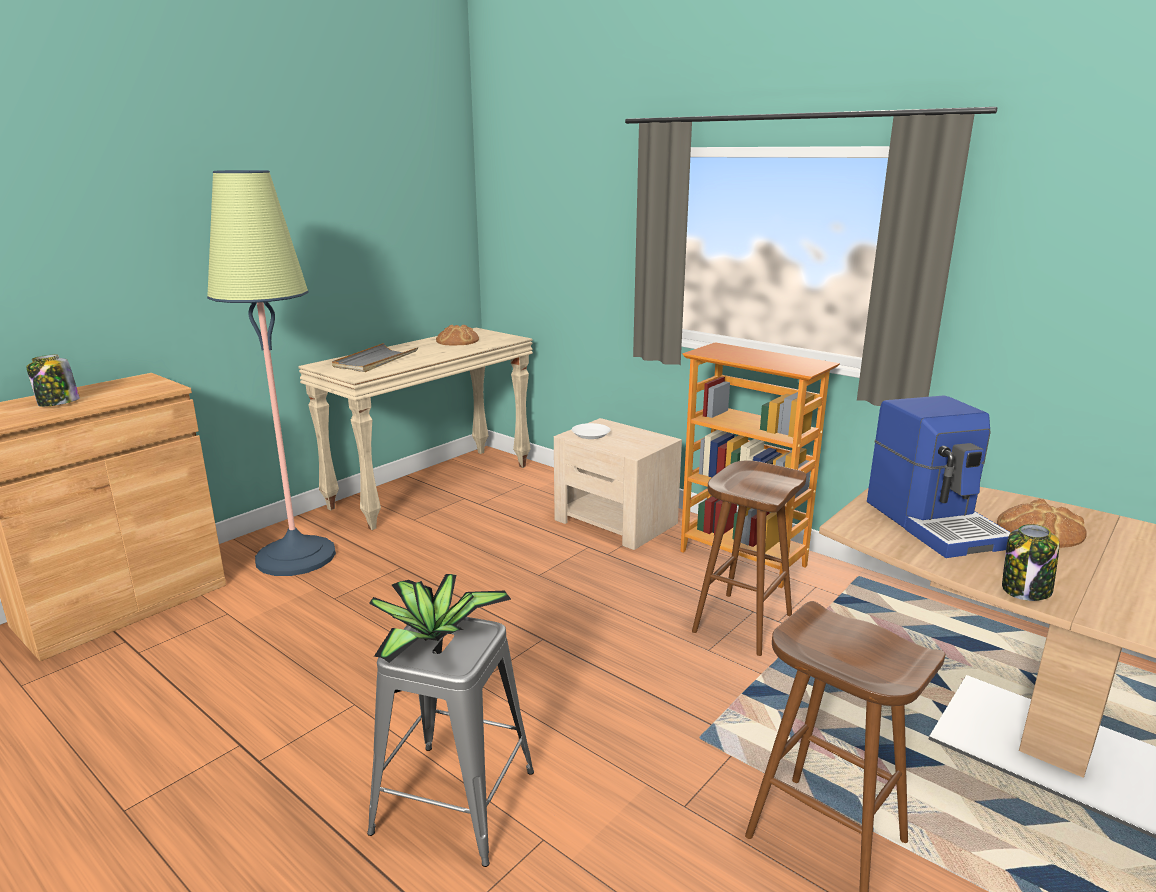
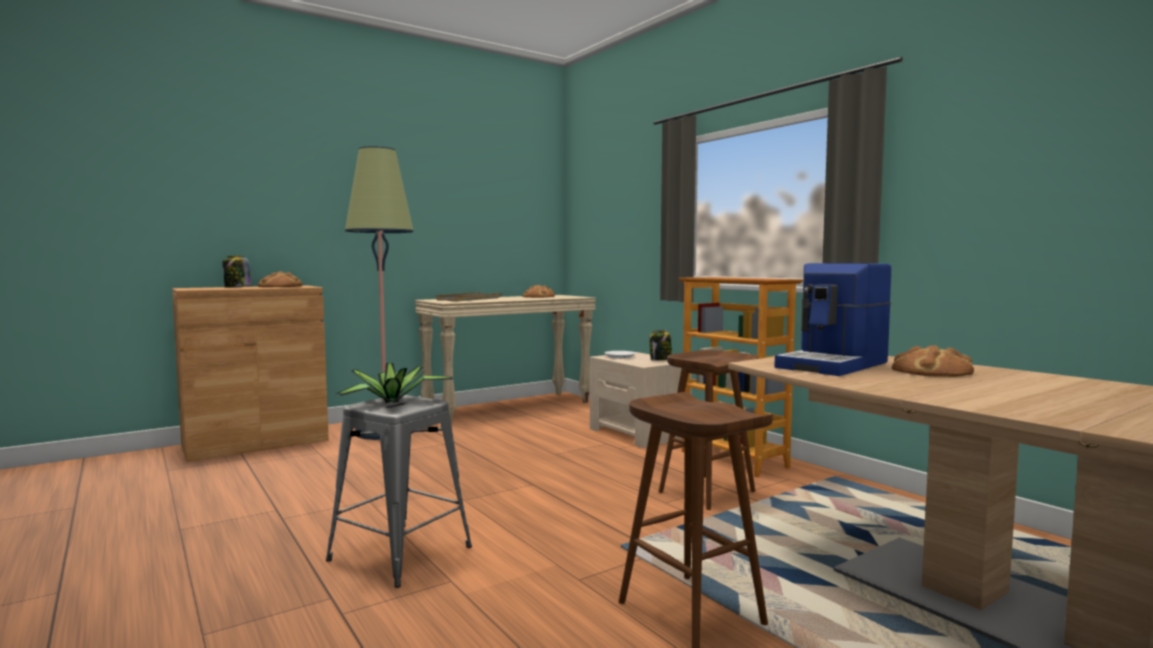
camera: 15 degrees right, 15 degrees down
(121, 390) = (280, 286): none -> bread
(935, 523) = (834, 365): coffee machine -> coffee machine turned 45 degrees clockwise
(1025, 590) = (876, 387): jar -> jar (660, 359)

